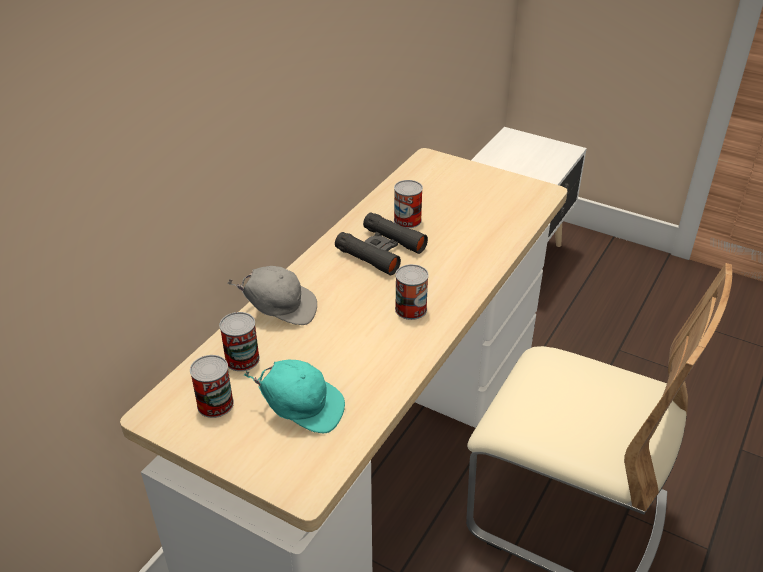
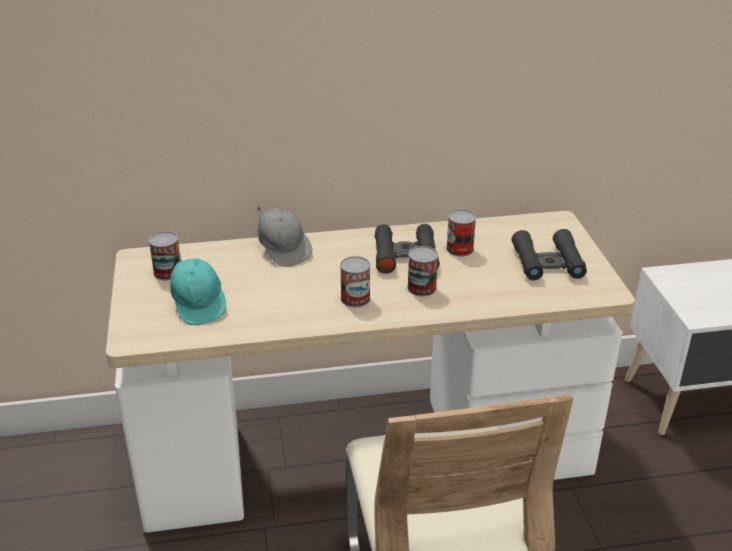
camera: 50 degrees right, 5 degrees down
(242, 359) = (219, 261): can -> can (421, 288)
(477, 194) = (547, 262): none -> black binoculars

